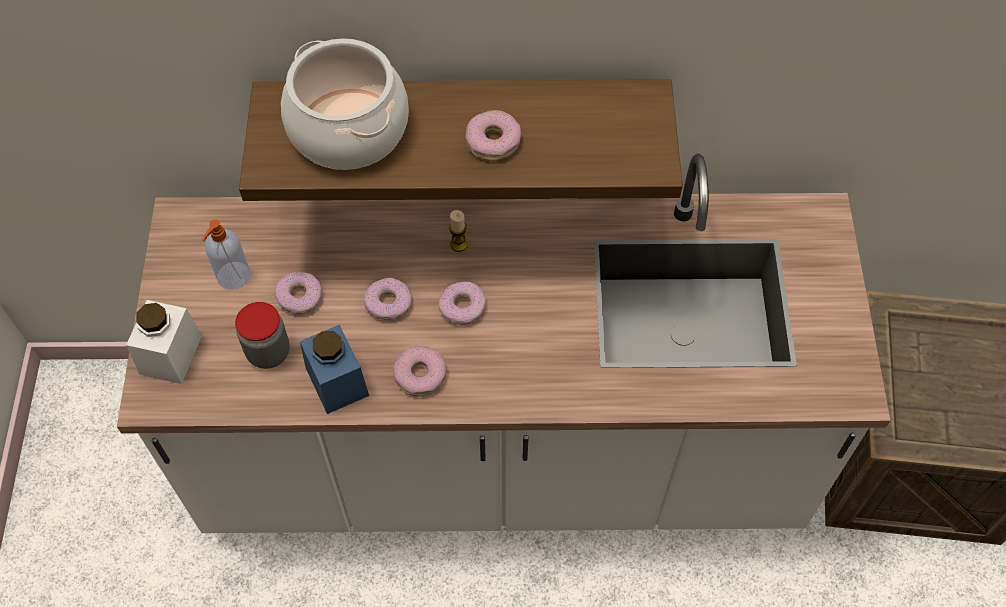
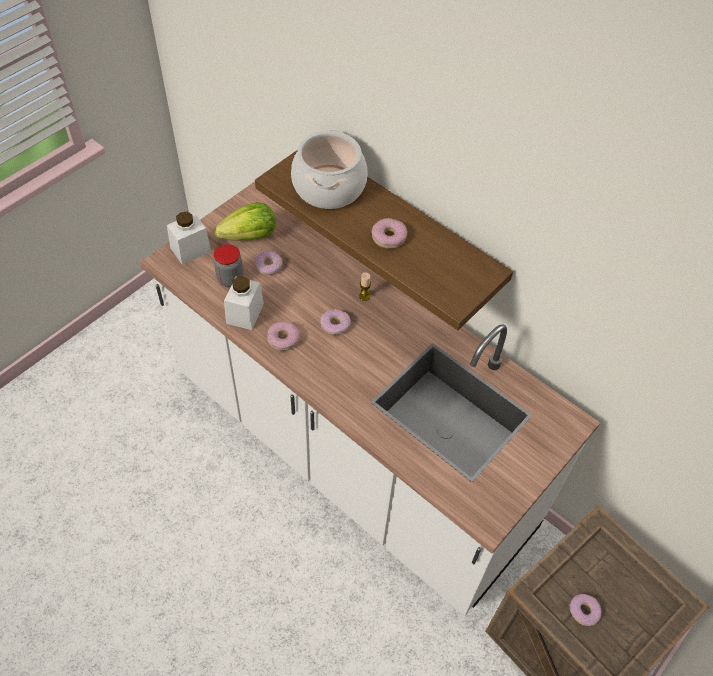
camera: 40 degrees right, 5 degrees down
(232, 277) = (250, 236): soap dispenser -> lettuce
(337, 381) = (245, 313): blue jar -> white jar
(388, 303) = (304, 297): donut -> donut (584, 611)

